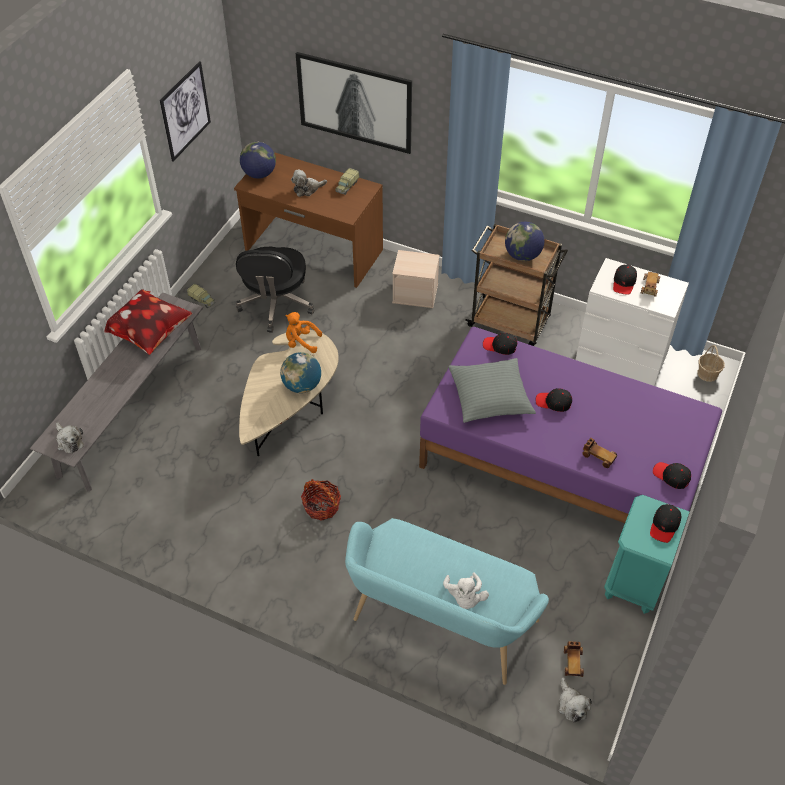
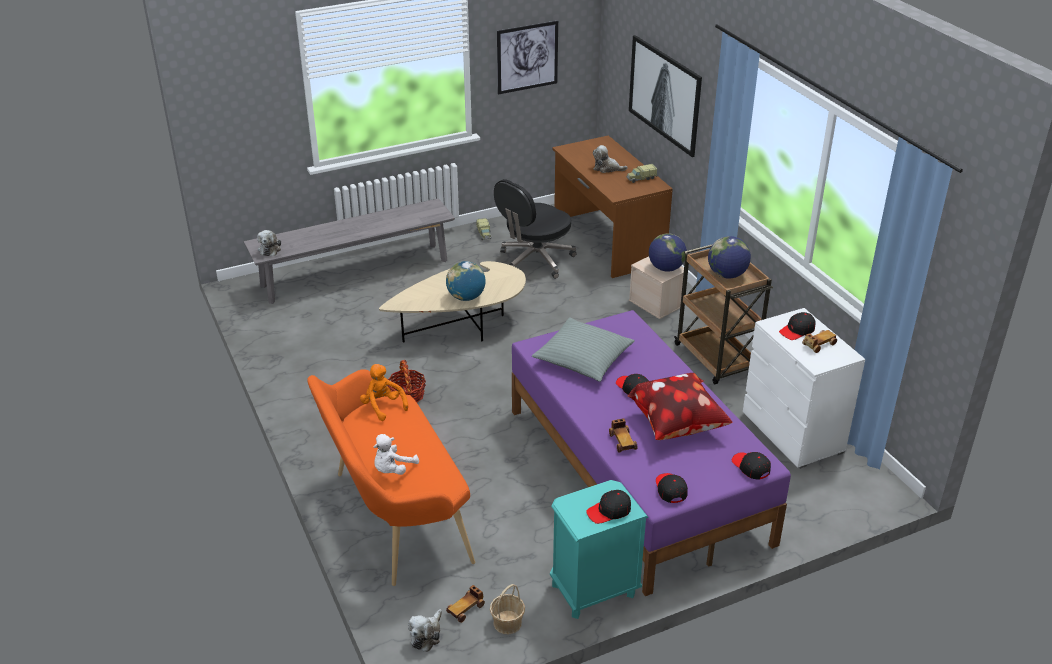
camera: 40 degrees right, 15 degrees down
(152, 335) = (399, 217): pillow -> pillow (678, 426)
(259, 174) = (582, 146): globe -> globe (666, 268)
(301, 342) = (500, 272): orange plush toy -> orange plush toy (383, 406)
(439, 626) = (394, 517): turquoise bench -> orange bench
(500, 346) = (637, 332): black cap -> black cap (750, 467)
(707, 373) = (869, 488): basket -> basket (507, 623)

